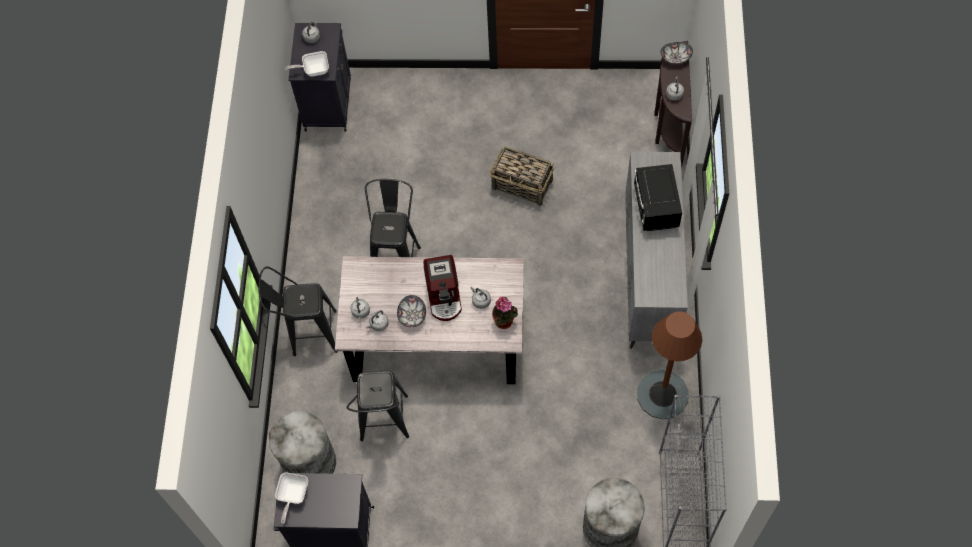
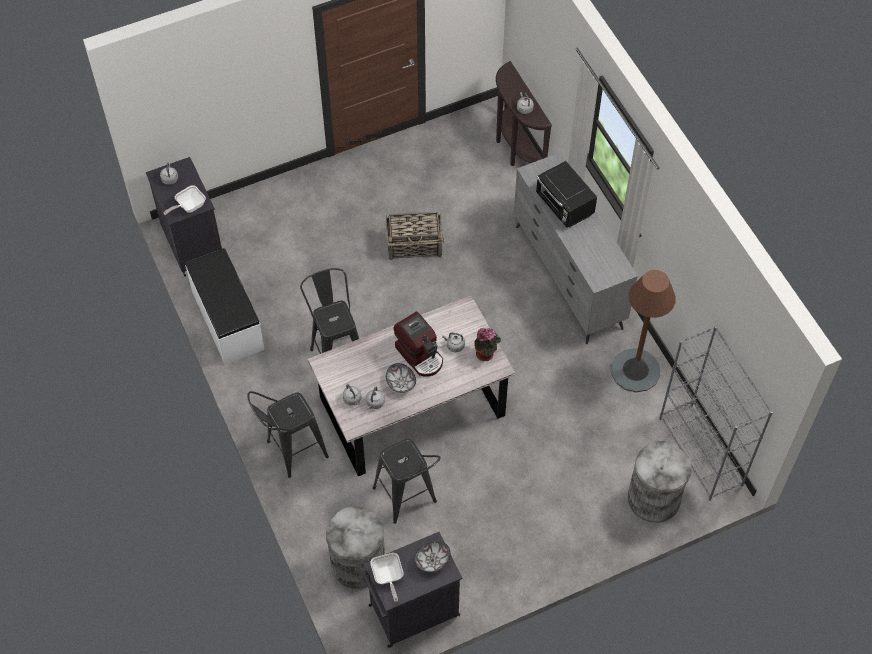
camera: 30 degrees left, 5 degrees down
(319, 187) = (227, 320): none -> white bench
(675, 57) = (508, 78): bowl -> bowl (432, 560)

